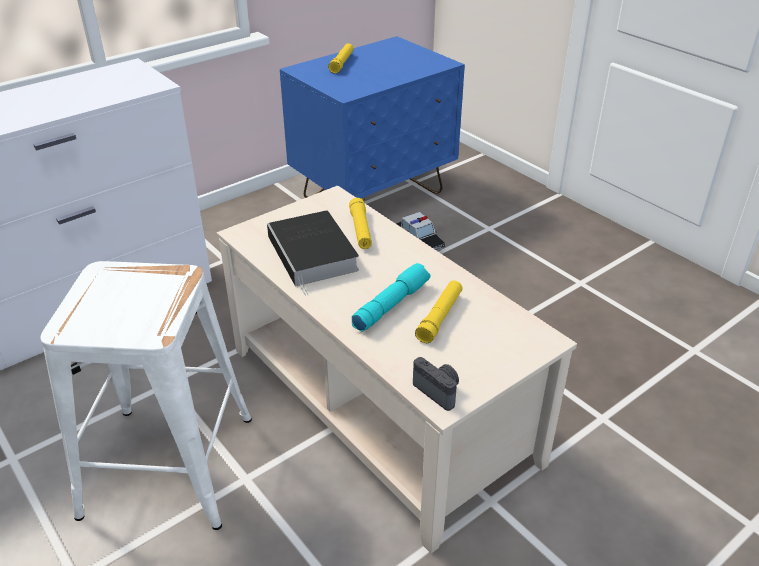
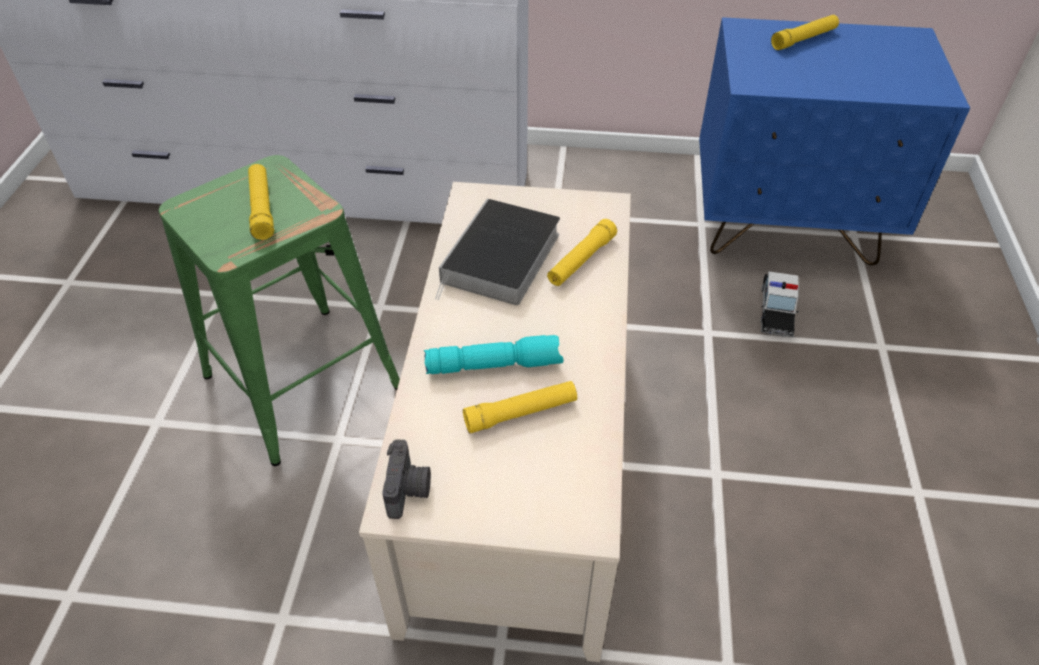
camera: 45 degrees right, 10 degrees up
(135, 296) = (262, 208): none -> yellow flashlight
(166, 465) = (301, 379): white stool -> green stool

